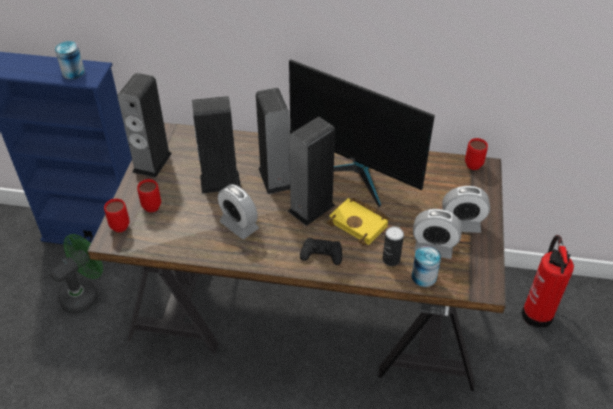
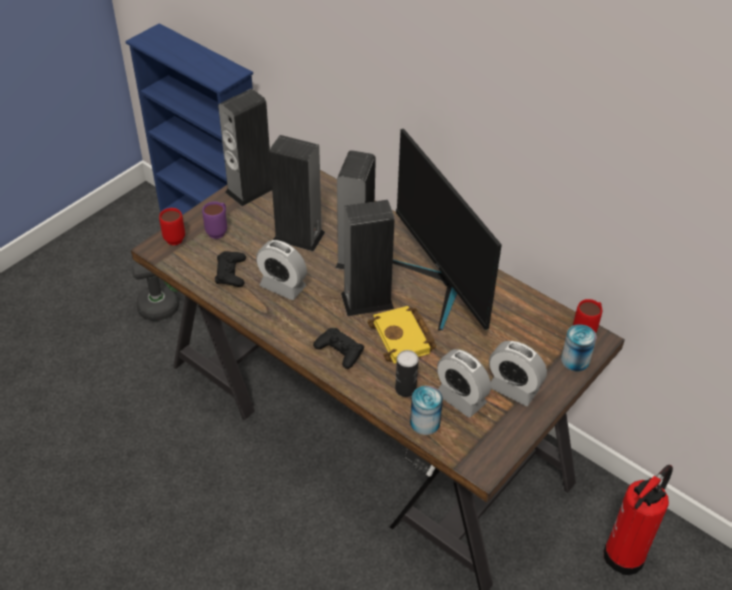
camera: 30 degrees right, 0 degrees up
(73, 72) = (210, 69): can -> can (575, 360)
(152, 204) = (219, 231): red mug -> purple mug
(189, 233) = (231, 273): none -> black game controller
(239, 225) = (282, 286): alarm clock -> alarm clock turned 45 degrees counterclockwise

